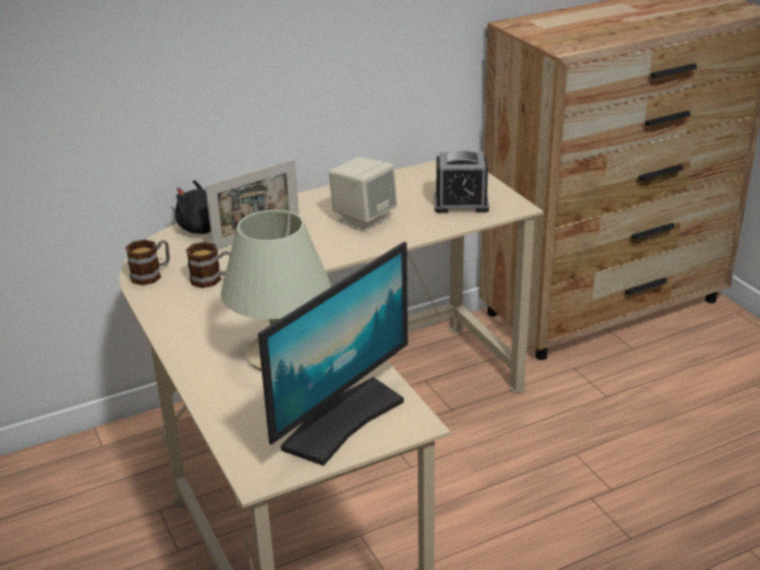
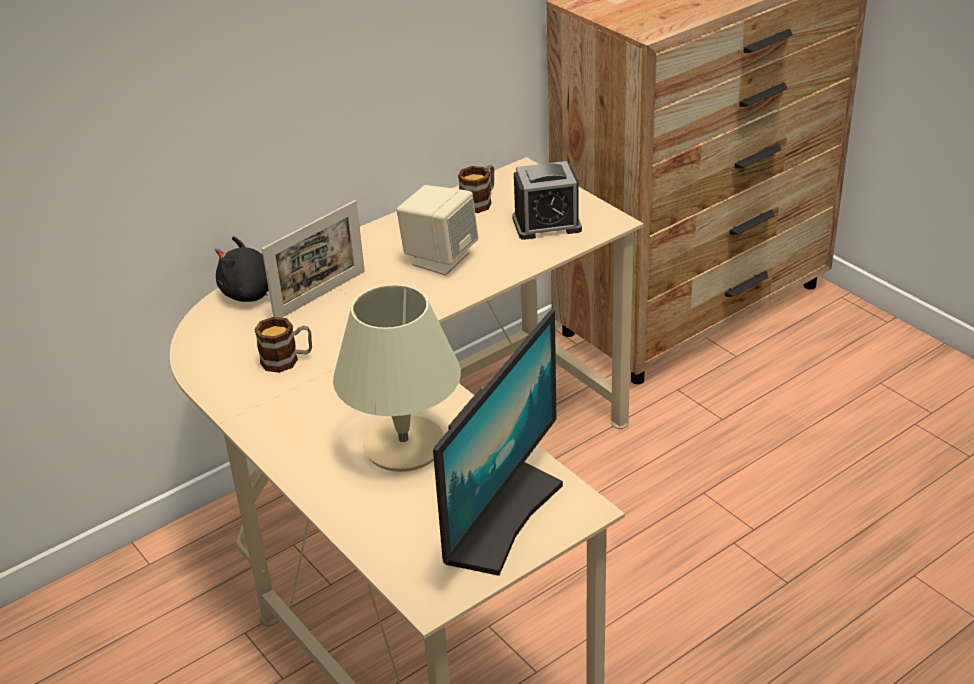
camera: 10 degrees left, 5 degrees up
(152, 274) = (211, 362): mug -> mug (480, 201)

